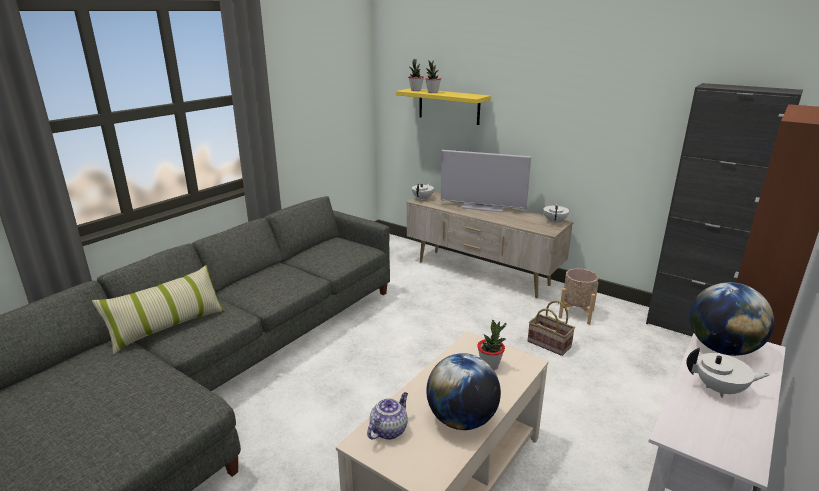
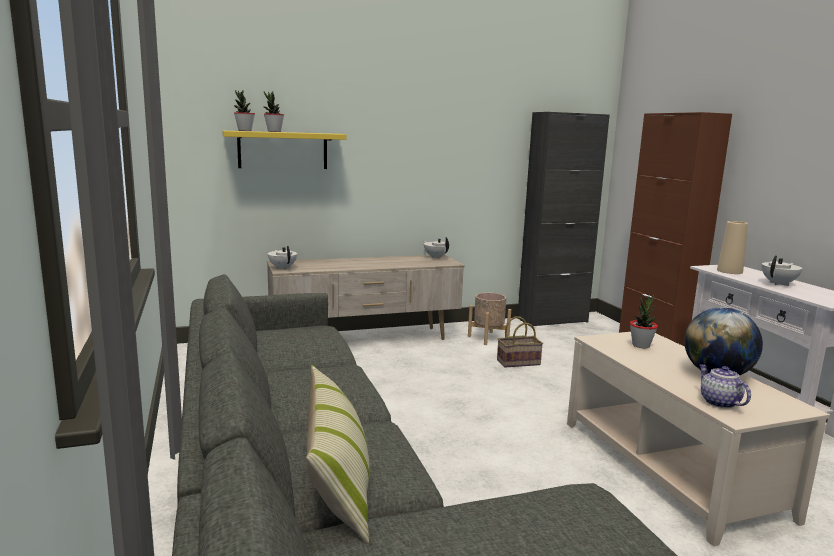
camera: 55 degrees left, 10 degrees down
(482, 207) = (357, 261): television -> none
(722, 349) = (729, 271): globe -> beige vase

